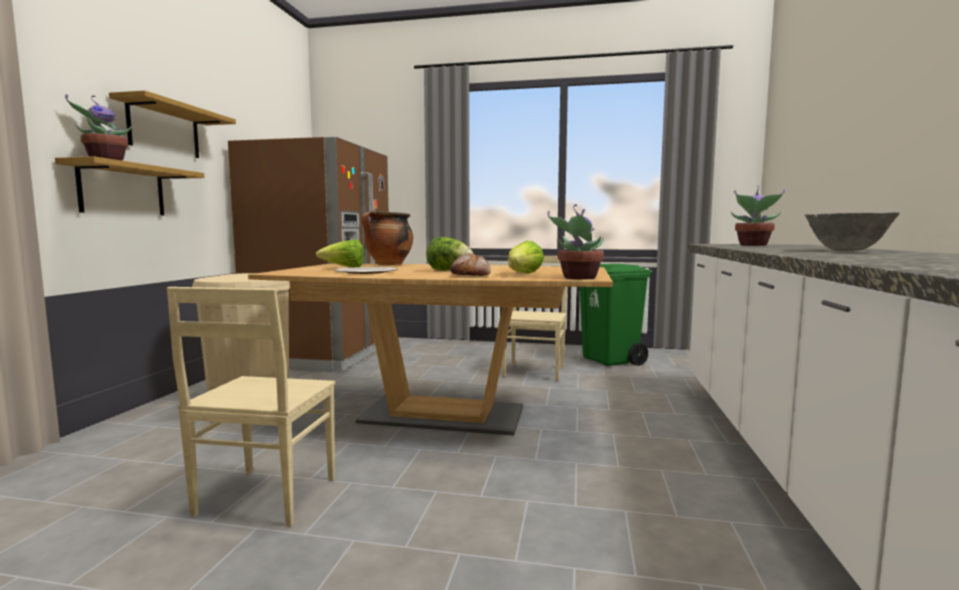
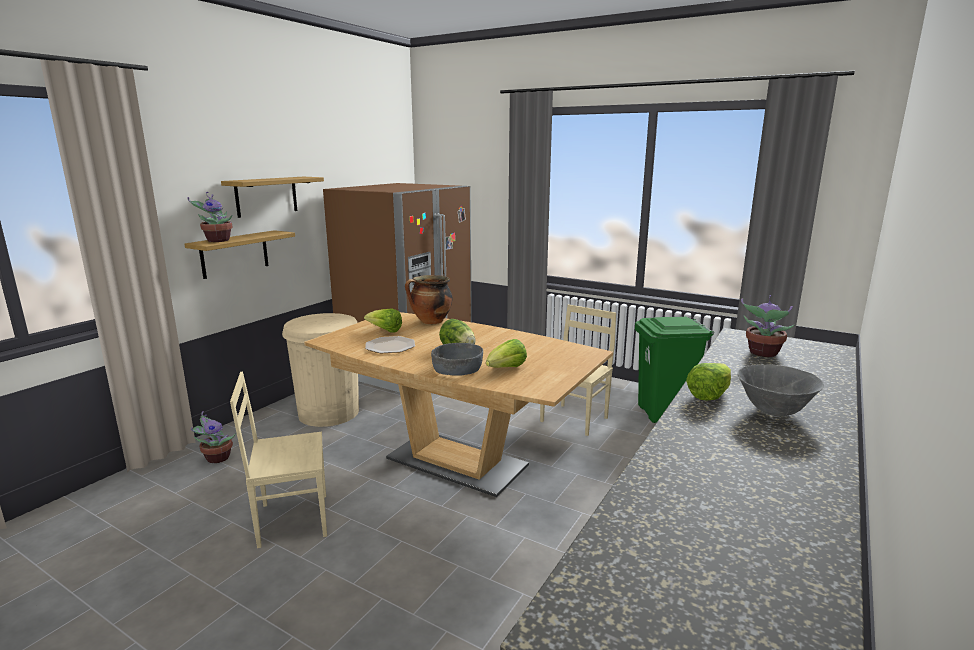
camera: 20 degrees right, 10 degrees up
(264, 497) = (292, 519): beige chair -> beige chair turned 45 degrees clockwise
(471, 275) = (458, 368): bread -> grey bowl
(577, 278) = (535, 389): potted plant -> potted plant (216, 458)
(772, 250) = (709, 394): none -> lettuce

